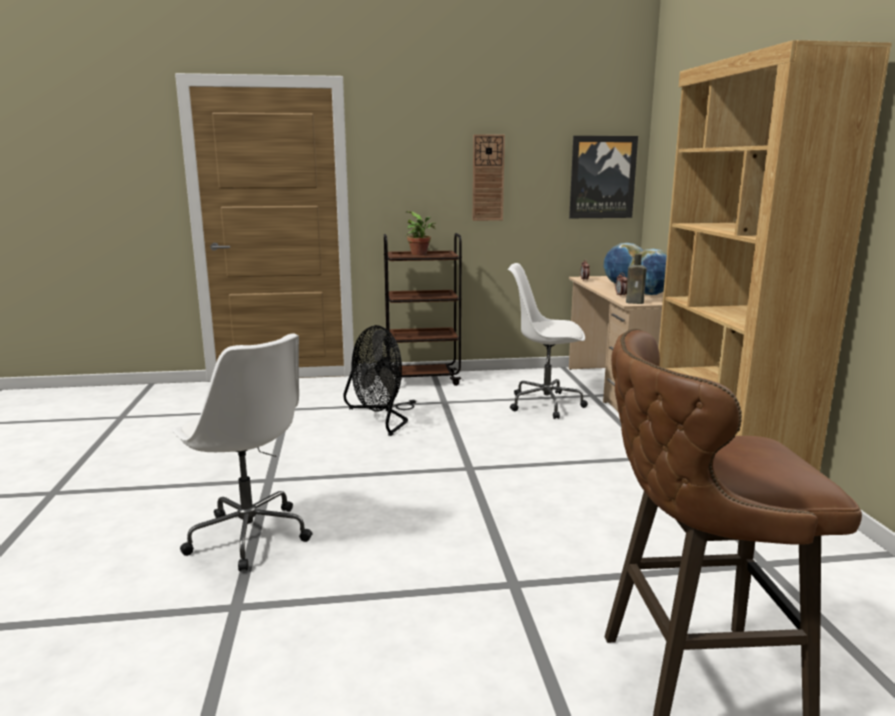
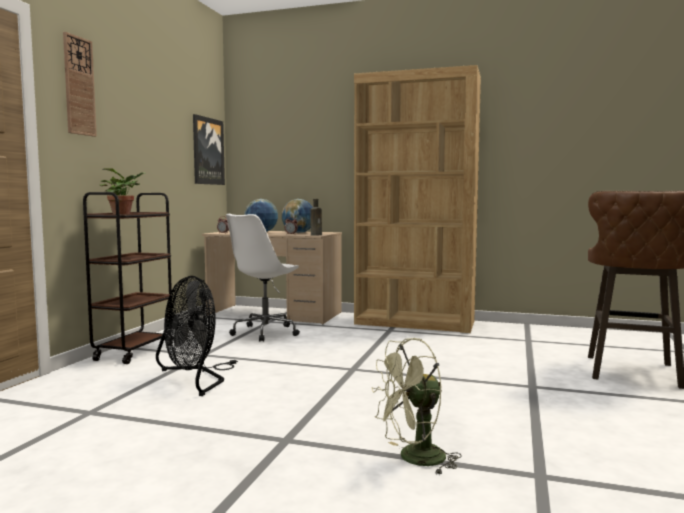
camera: 65 degrees left, 10 degrees down
(251, 538) = (414, 459): white office chair -> green fan
(383, 417) = (198, 377): black fan -> black fan turned 60 degrees clockwise
(488, 178) = (147, 142): wall clock -> wall clock (79, 86)

